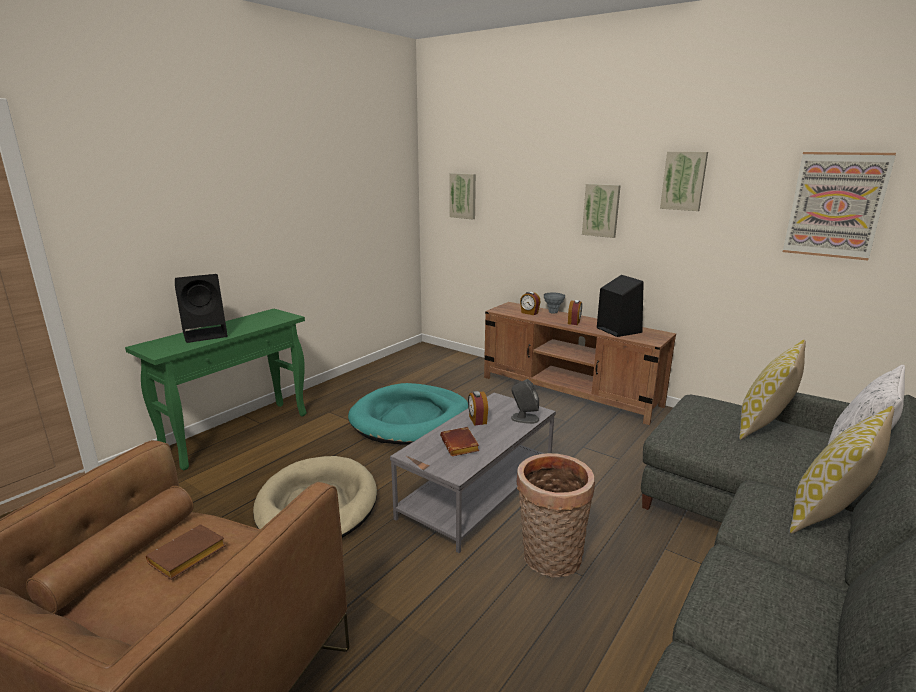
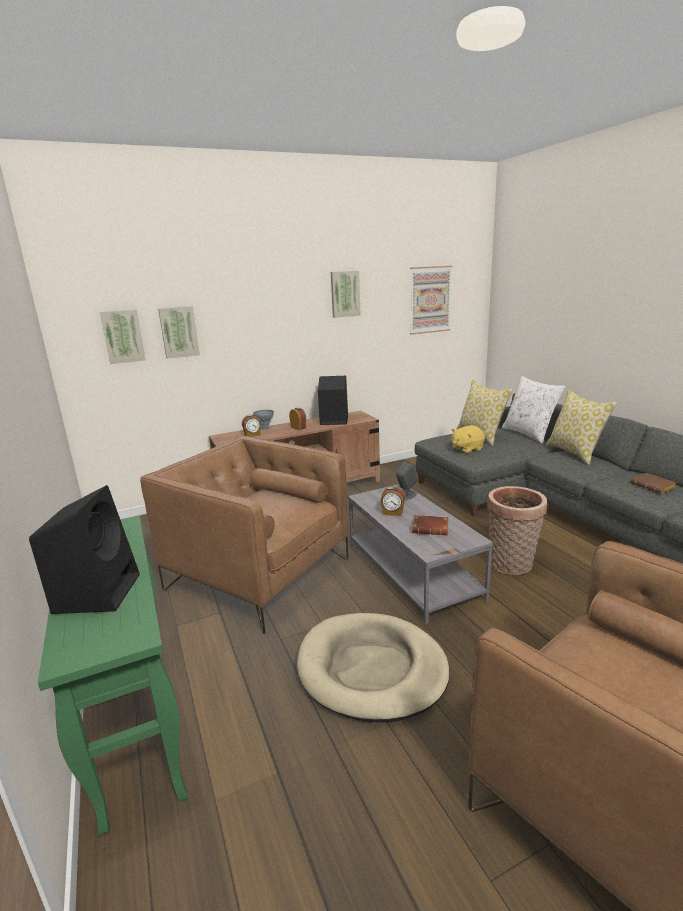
camera: 60 degrees left, 0 degrees up
(186, 558) = (618, 680): brown book -> brown book (654, 486)
(410, 418) = (258, 574): turquoise dog bed -> brown armchair
(601, 210) = (285, 326): picture -> picture (179, 332)
(699, 424) = (466, 449): none -> yellow plush toy

